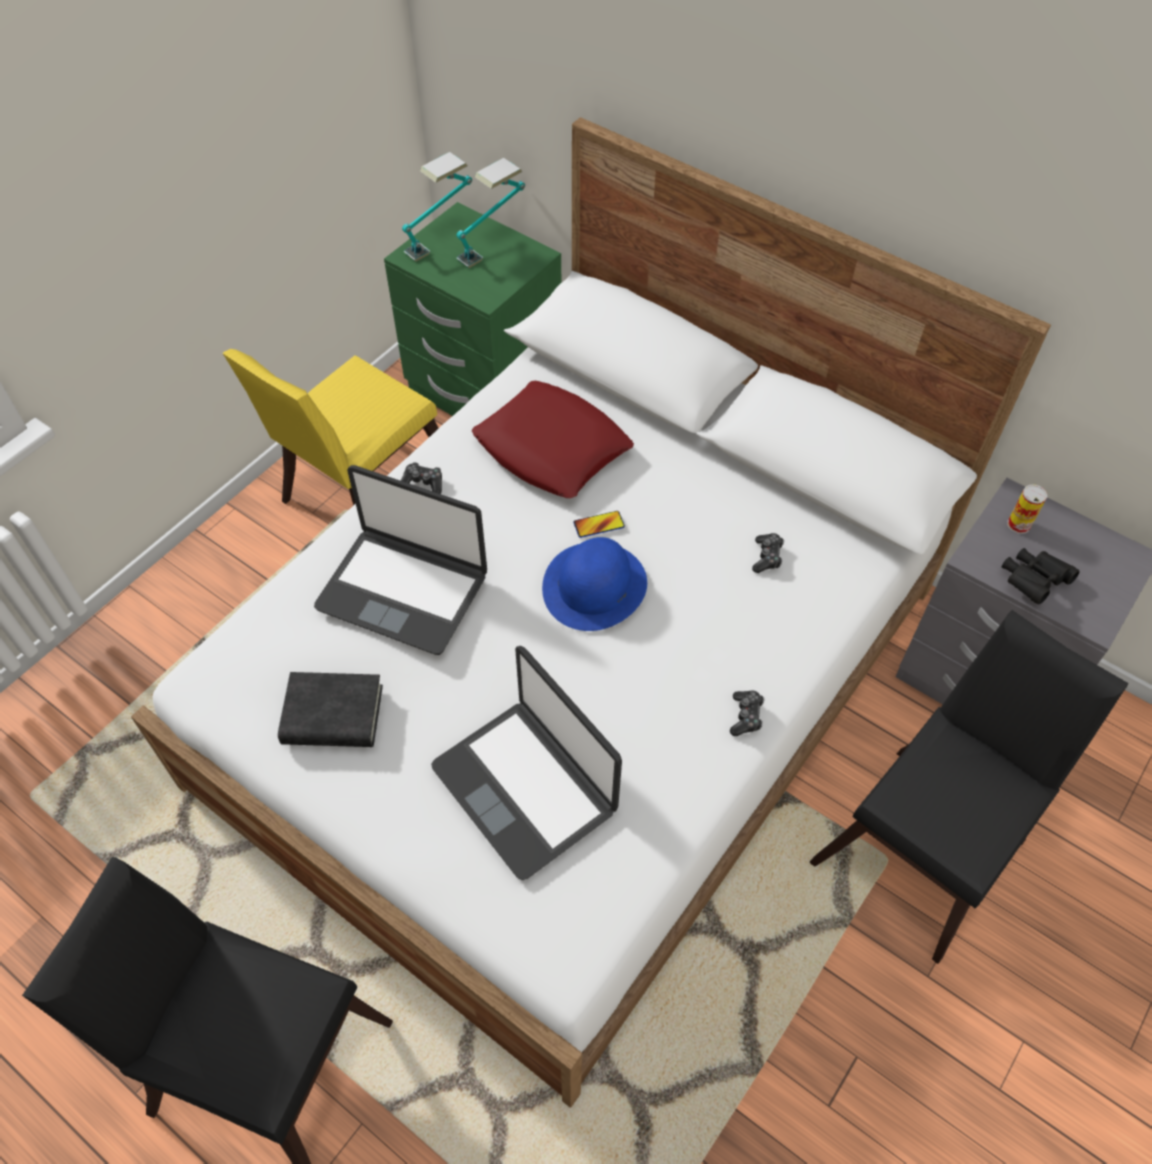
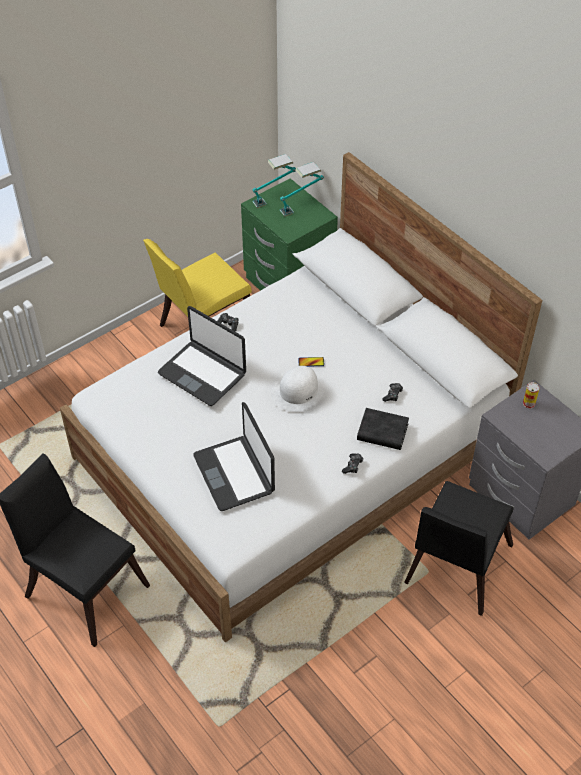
camera: 15 degrees right, 5 degrees down
(333, 715) = (153, 423): black book -> black book (382, 432)
(552, 448) = (300, 320): red pillow -> none
(594, 585) = (298, 390): blue hat -> white hat
(928, 843) = (454, 569): black chair -> black chair turned 150 degrees clockwise
(1032, 581) = (523, 432): black binoculars -> none

